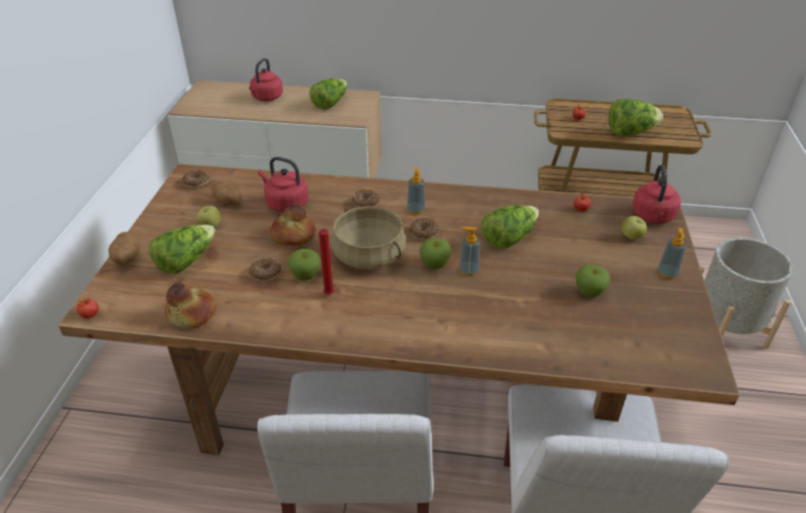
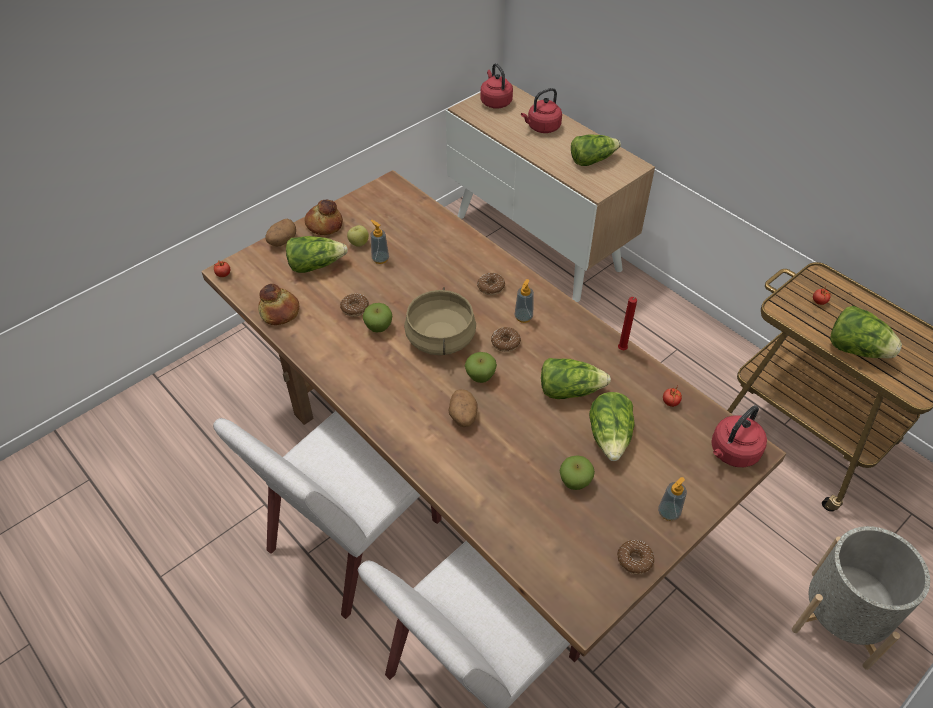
camera: 40 degrees right, 10 degrees up
(196, 183) = (387, 196): donut -> donut (634, 560)
(228, 202) = (391, 228): potato -> potato (463, 417)
(285, 204) = (430, 252): red kettle -> red kettle (495, 101)
(293, 236) = (406, 286): bread -> bread (324, 225)
(329, 295) = (378, 354): red candle -> red candle (621, 350)
(468, 270) = (501, 399): soap dispenser -> soap dispenser (380, 259)
(573, 251) = (610, 437): none -> lettuce
(631, 237) = (683, 458): apple -> none

